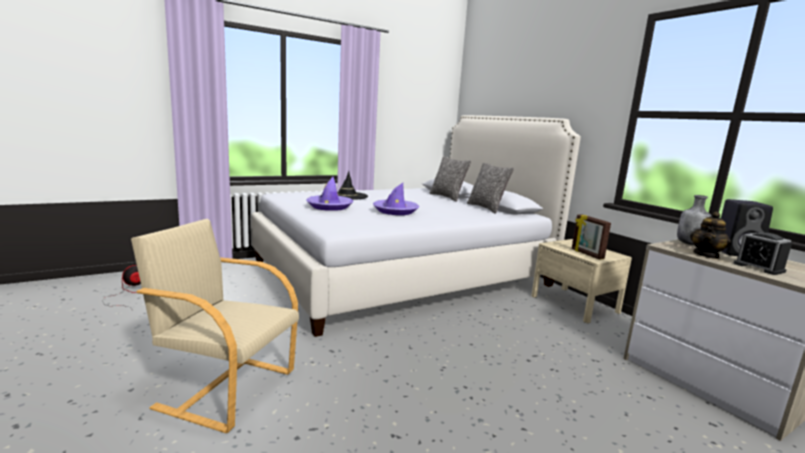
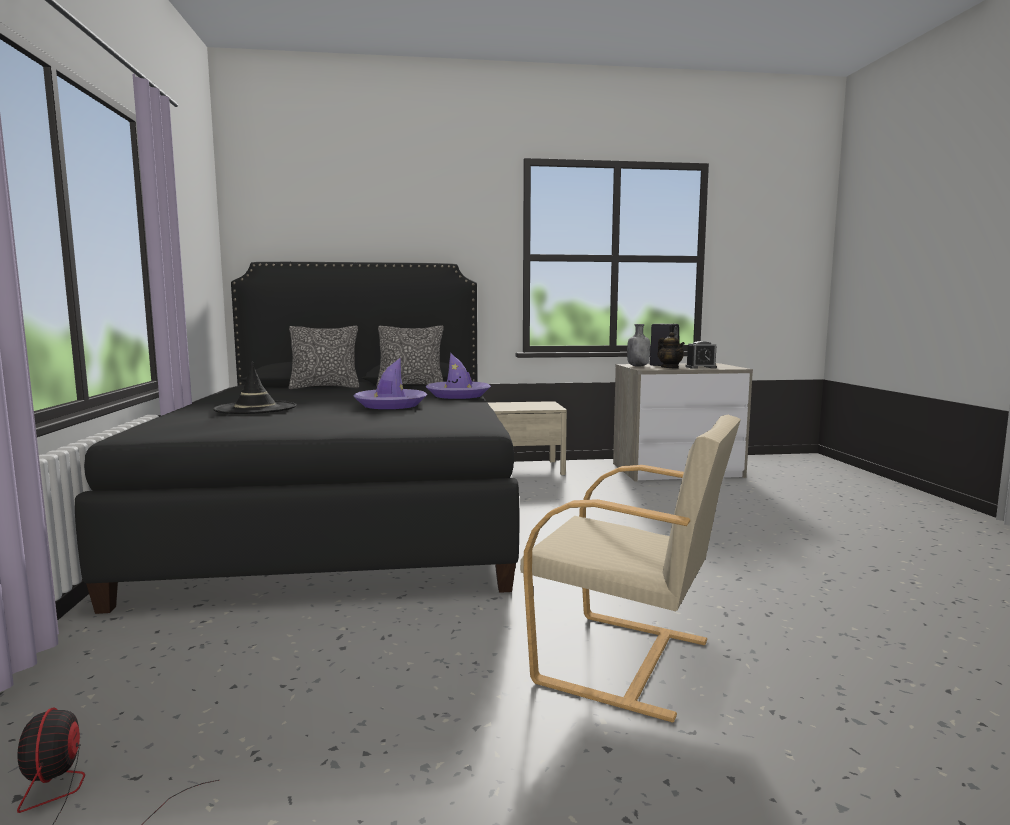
camera: 65 degrees left, 5 degrees down
(226, 387) = (627, 662): beige armchair -> beige armchair turned 105 degrees counterclockwise
(329, 207) = (321, 420): purple hat -> purple hat (458, 395)
(402, 272) = (344, 514): white bed -> black bed
(586, 254) = (537, 407): picture frame -> none

